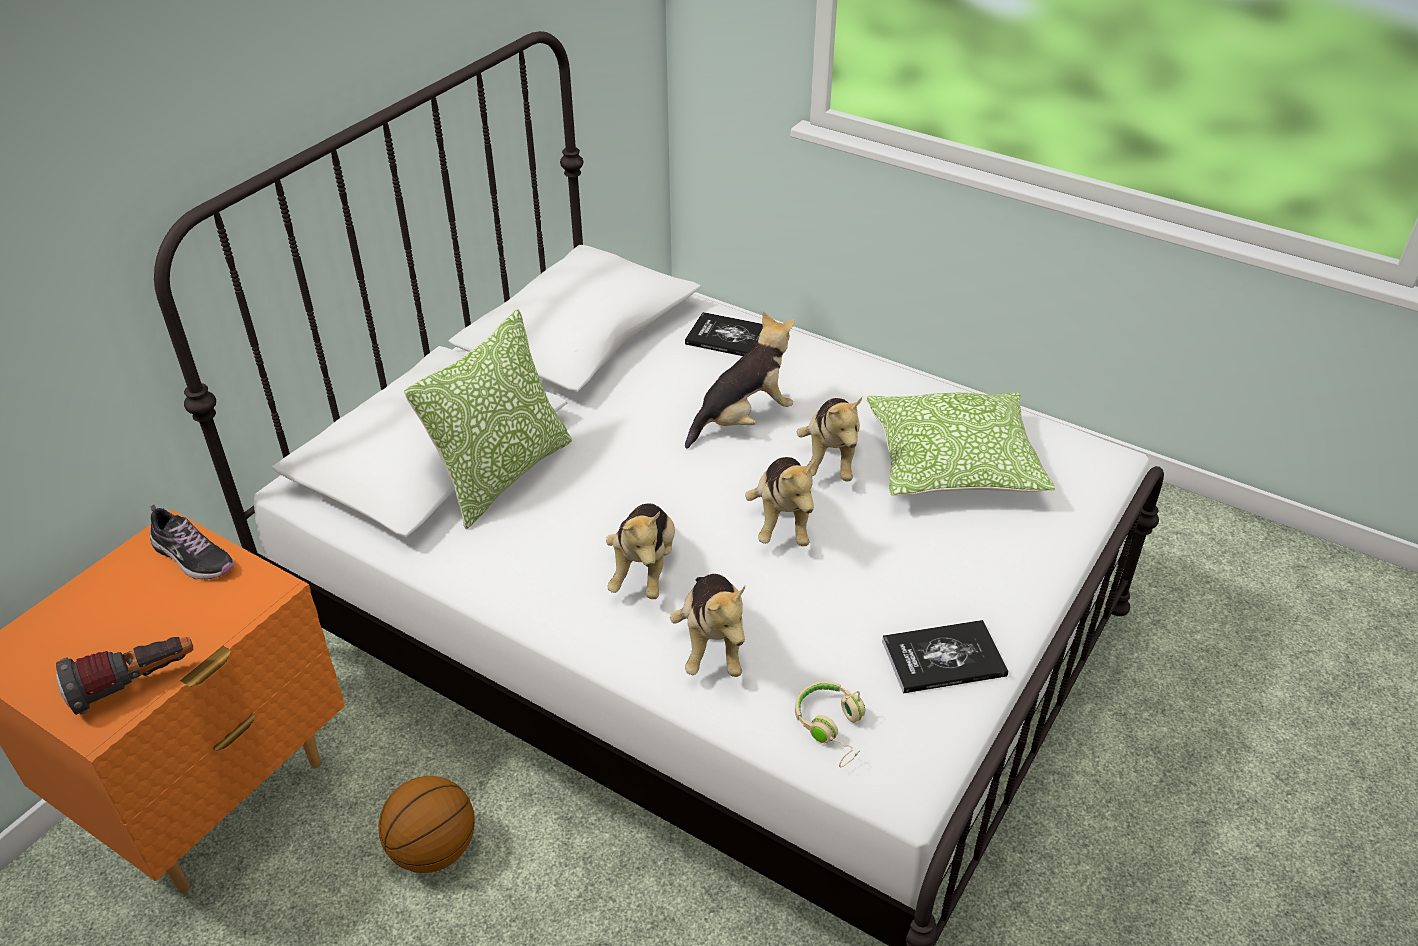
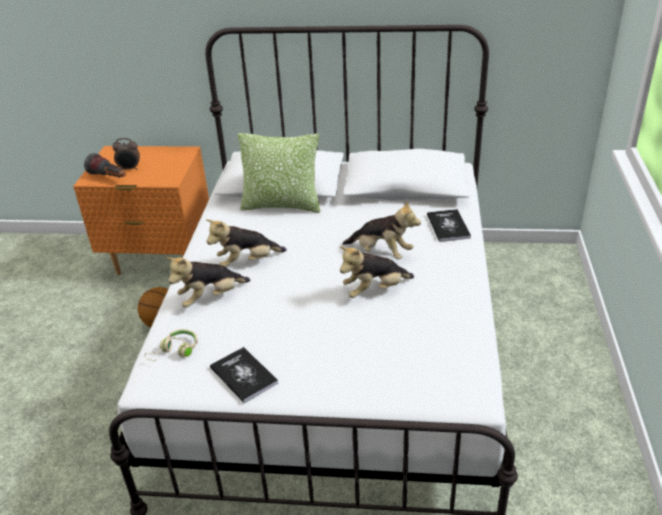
camera: 65 degrees right, 5 degrees down
(135, 641) = (129, 169): none -> alarm clock
(193, 557) = (177, 160): shoe -> none
(782, 521) = (311, 290): plush toy -> none
(953, 464) = (410, 335): pillow -> none

